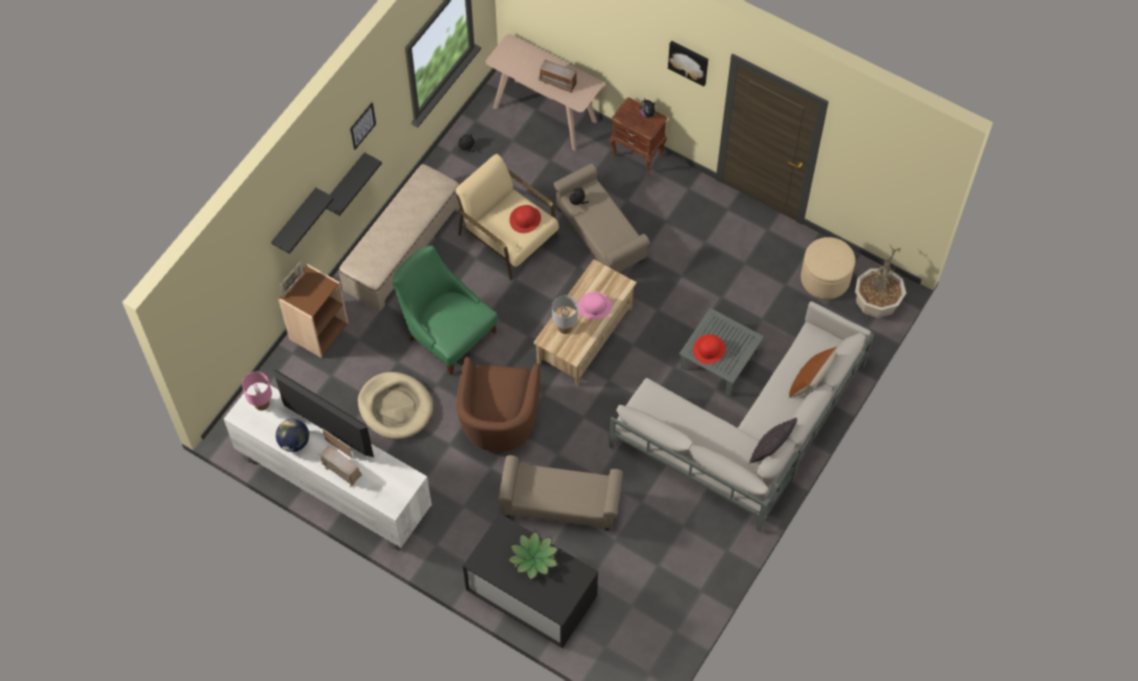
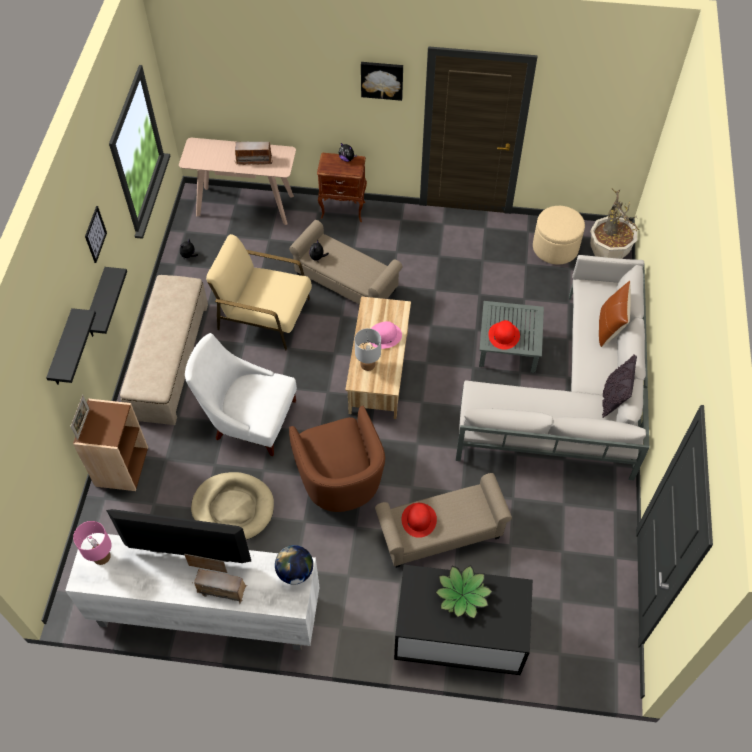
camera: 25 degrees left, 5 degrees down
(294, 442) = (156, 582): globe -> globe (295, 572)
(446, 331) = (248, 418): green armchair -> white armchair
(525, 219) = (280, 286): red hat -> red hat (419, 519)

